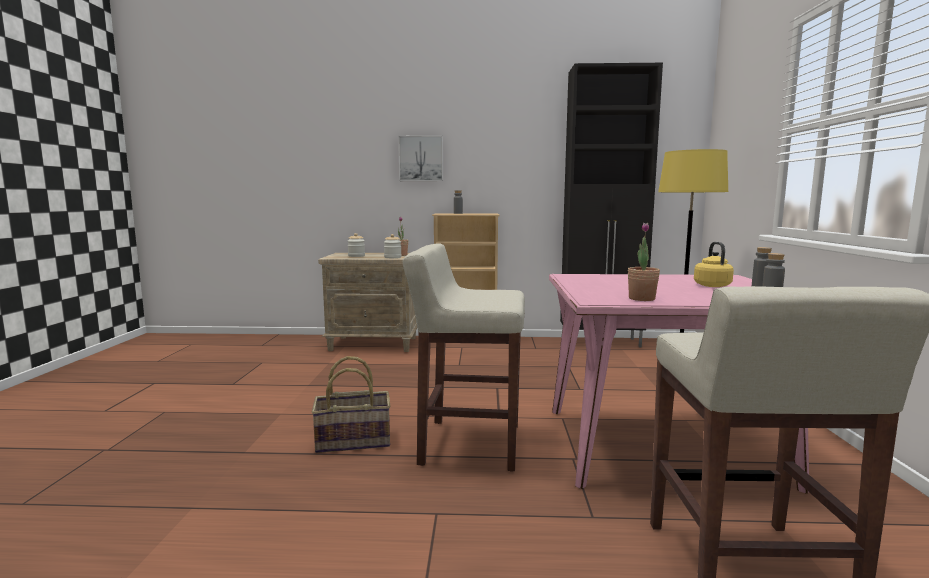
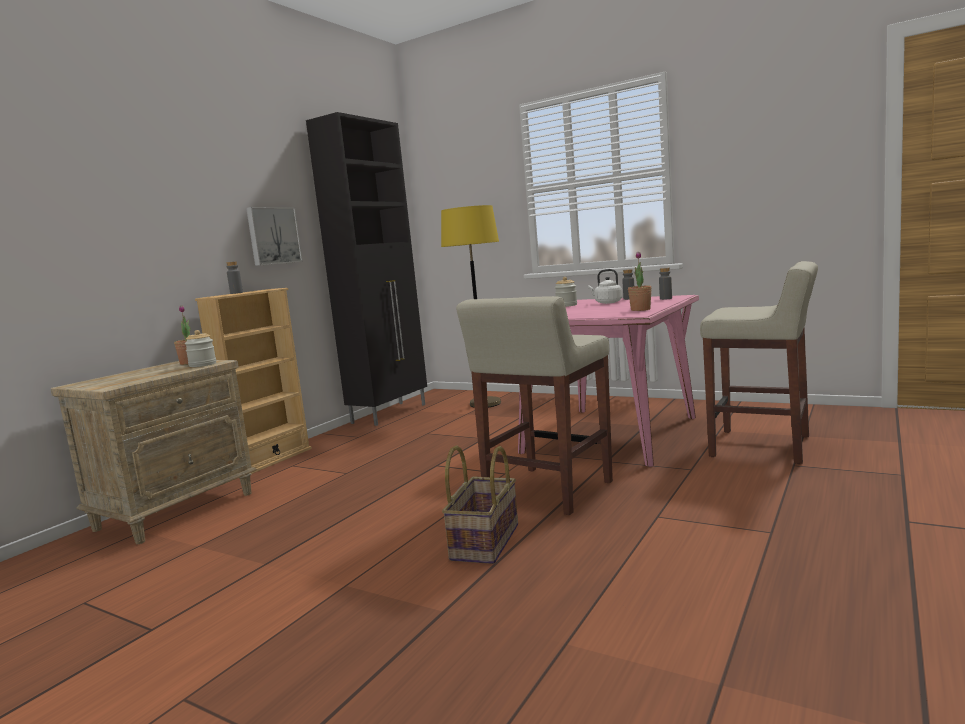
camera: 60 degrees left, 0 degrees up
(356, 256) = (134, 377): jar -> jar (566, 305)
(421, 158) = (160, 220): picture -> picture (273, 236)
(711, 285) = (607, 302): yellow kettle -> white kettle

